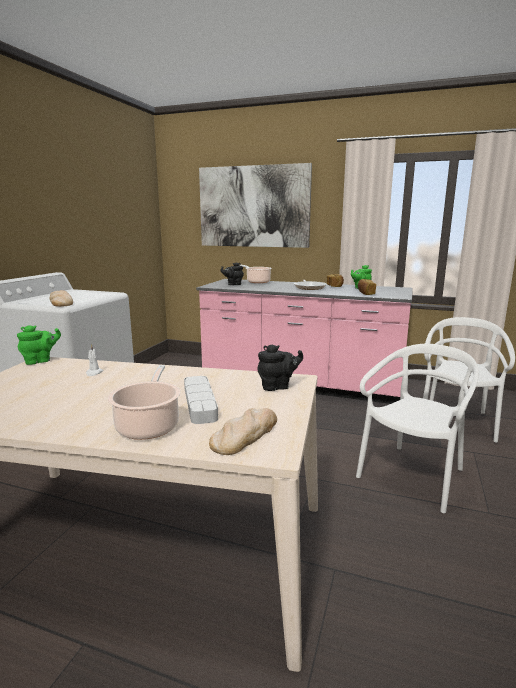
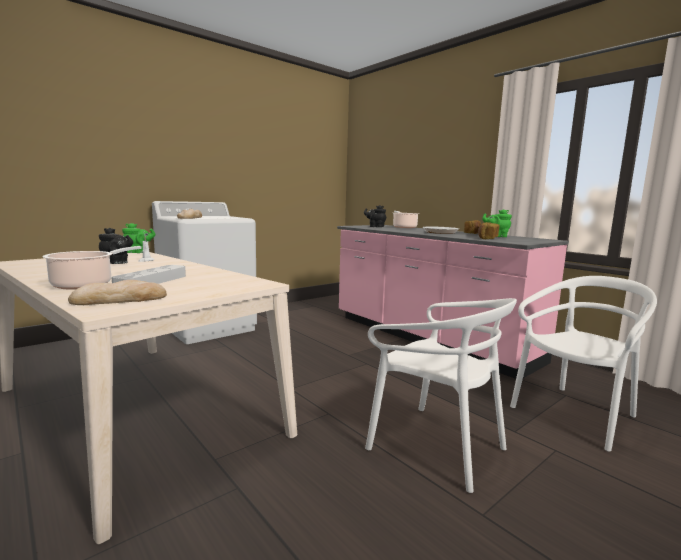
camera: 30 degrees right, 5 degrees down
(253, 207) = (418, 155): picture -> none
(277, 386) = (233, 284): black teapot -> black teapot (116, 263)
(413, 476) = (436, 445): white chair -> white chair turned 60 degrees clockwise

